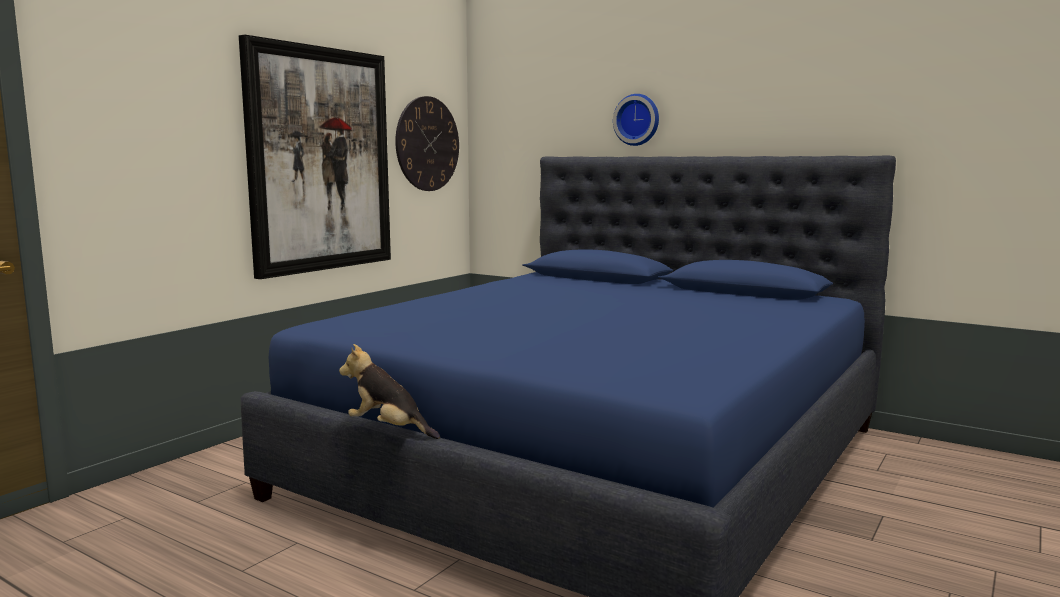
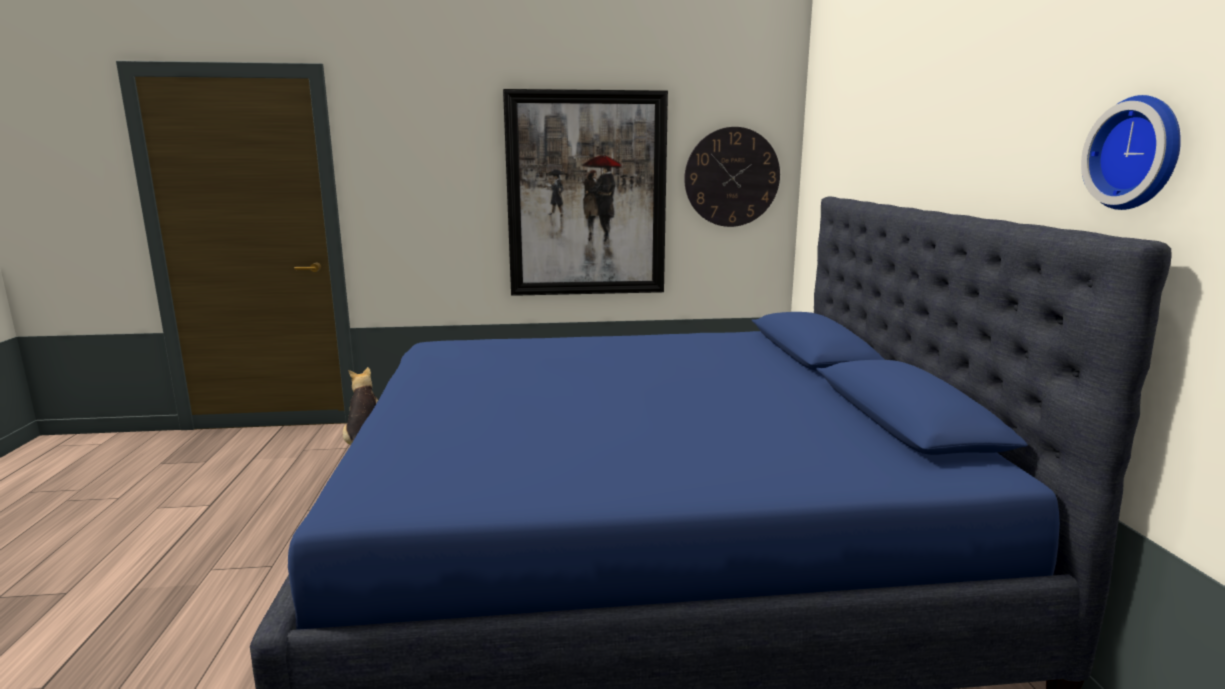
camera: 50 degrees right, 5 degrees up
(637, 120) = (907, 154): wall clock -> wall clock (1138, 153)

